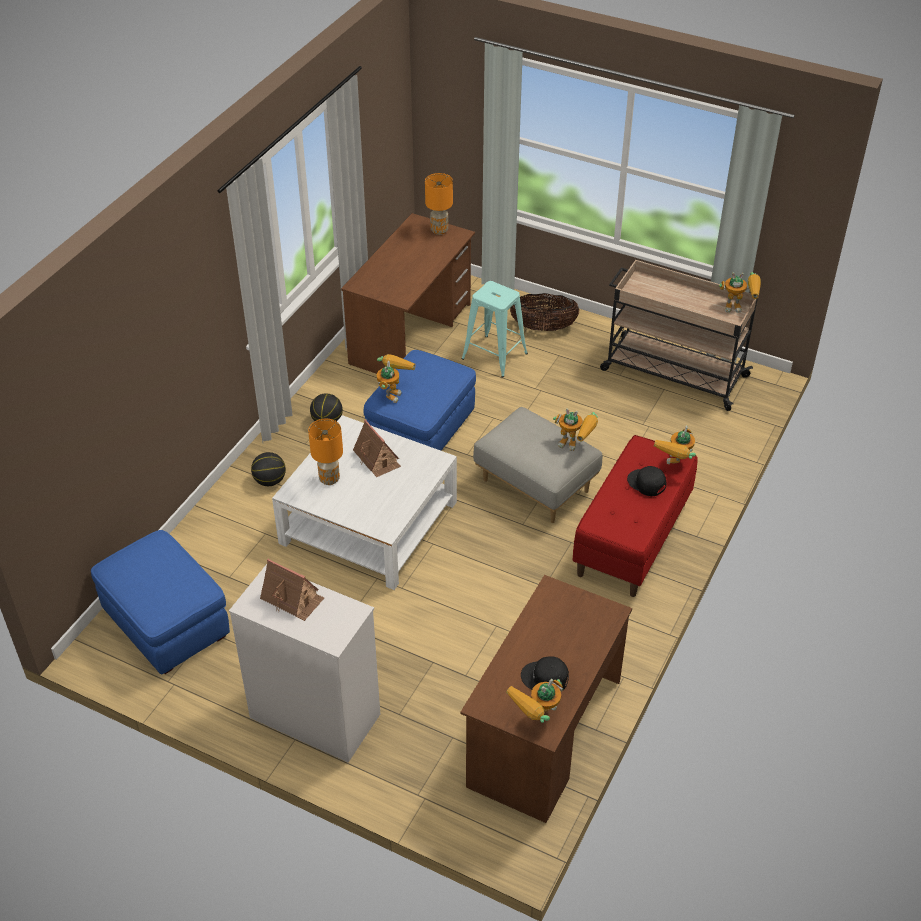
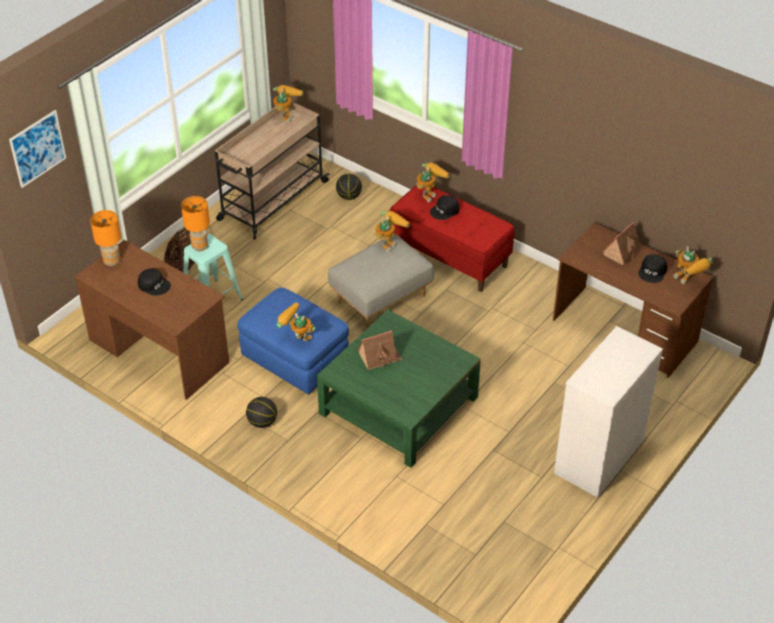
camera: 80 degrees left, 0 degrees up
(166, 623) = (490, 551): blue ottoman -> none
(270, 481) = (330, 469): basketball -> basketball (348, 196)
(292, 598) = (604, 369): toy house -> toy house (622, 251)
(329, 479) = (397, 389): orange table lamp -> orange table lamp (200, 246)
(369, 522) = (398, 405): white coffee table -> green coffee table
(412, 262) = (154, 285): none -> black cap
(454, 85) = (37, 148): none -> picture
(675, 465) = (429, 193): toy robot -> toy robot turned 90 degrees counterclockwise

